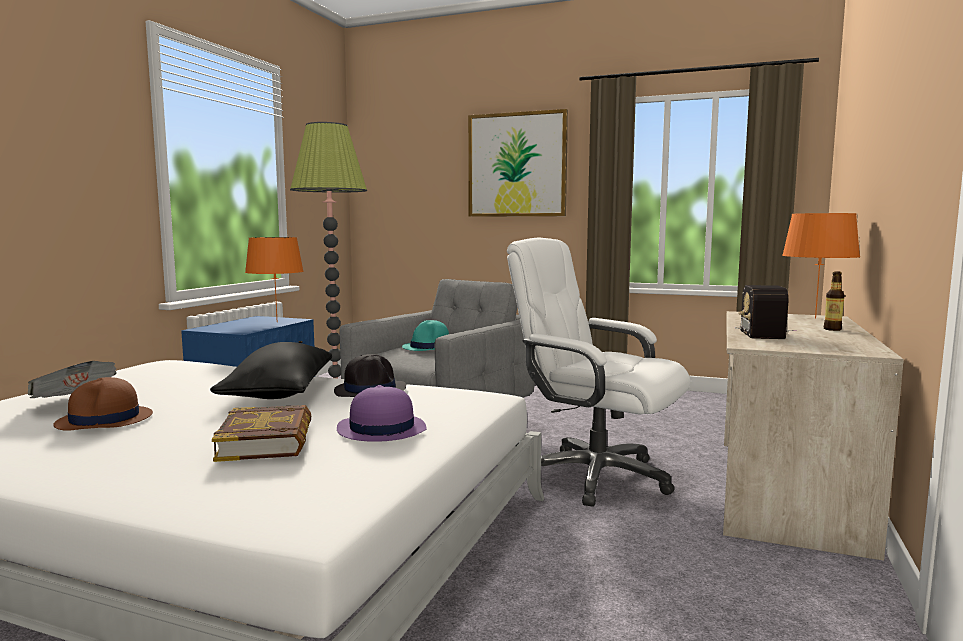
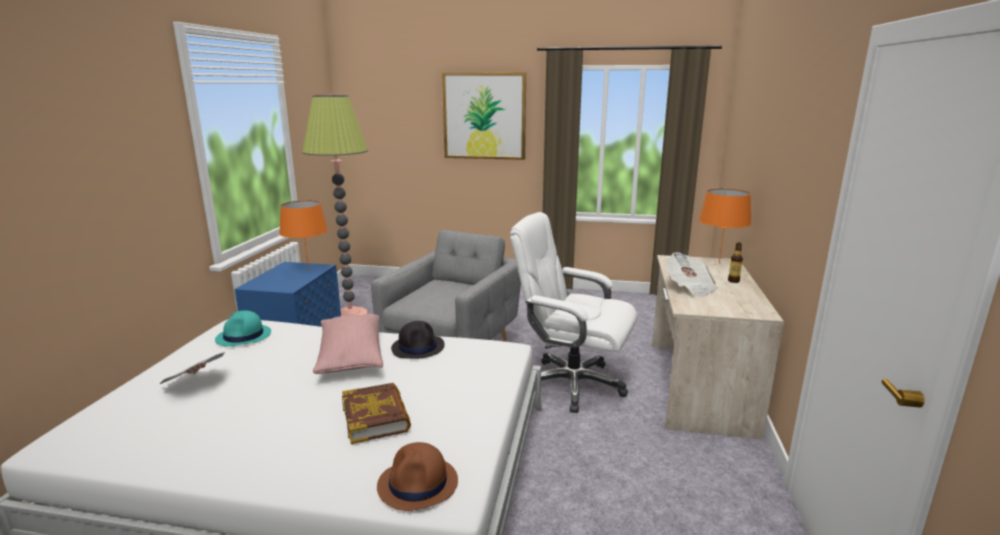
camera: 10 degrees left, 10 degrees up
(105, 420) = (237, 404): brown hat -> brown hat (418, 484)
(279, 393) = (351, 357): black pillow -> pink pillow
(381, 429) = (449, 395): purple hat -> none
(430, 347) = (441, 291): turquoise hat -> turquoise hat (244, 336)
(762, 332) = (689, 288): radio -> newspaper

